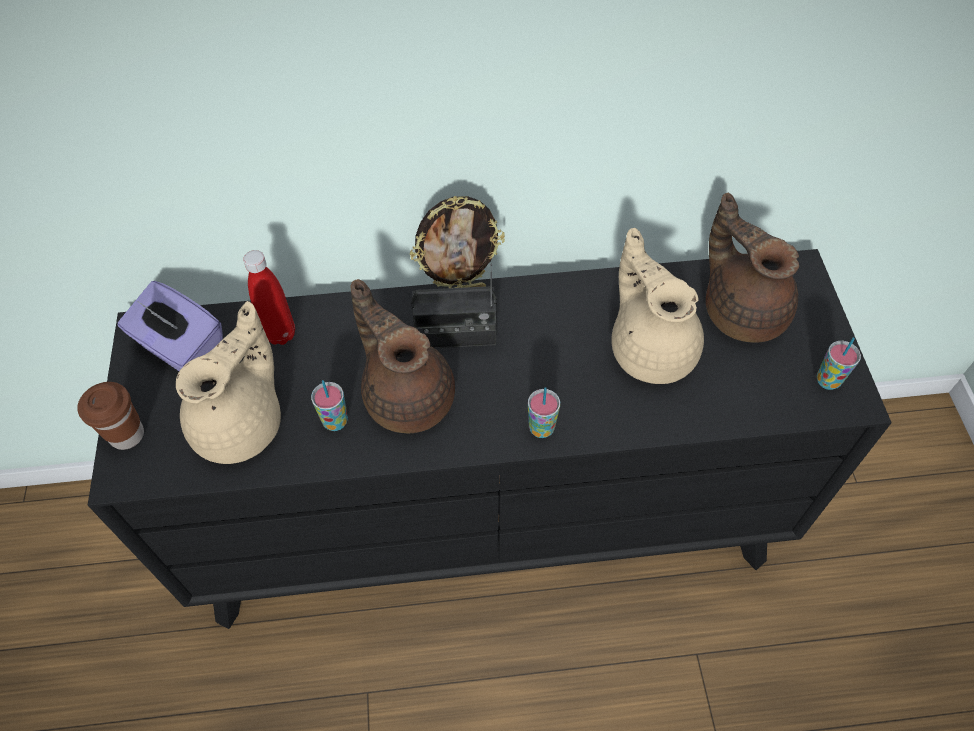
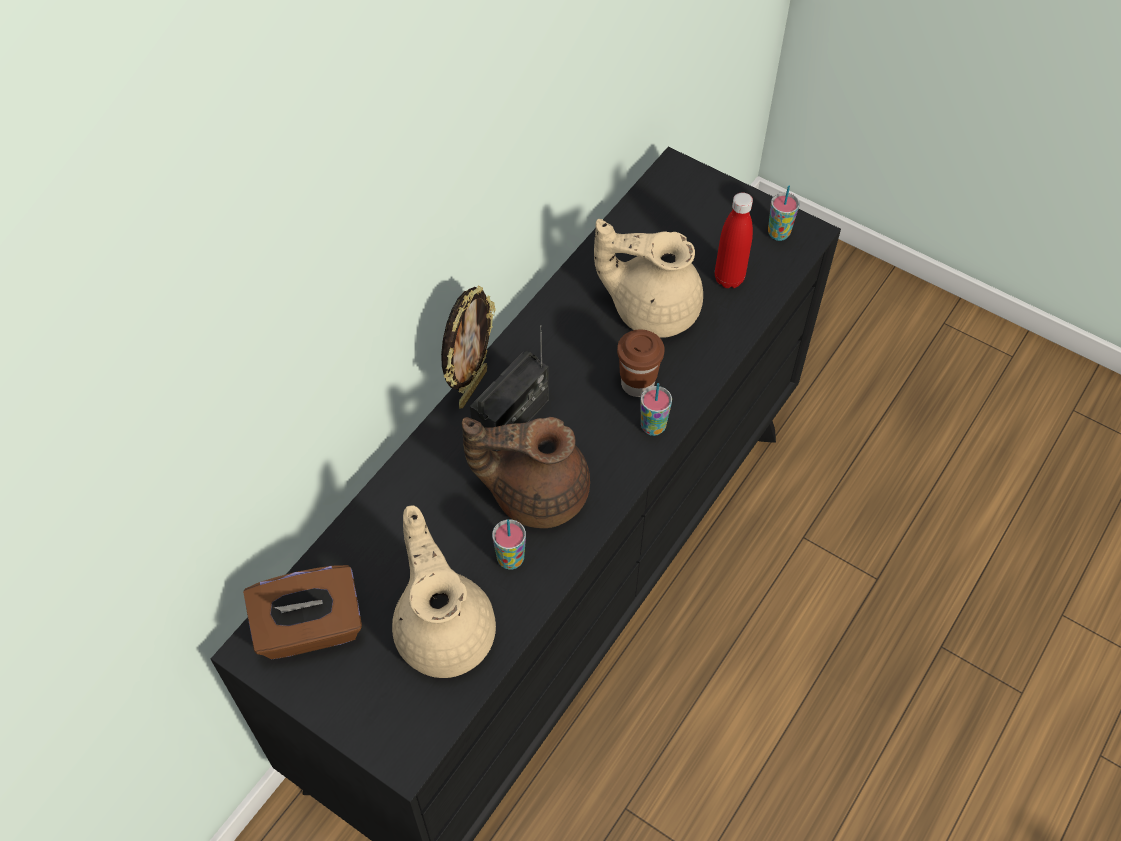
camera: 50 degrees left, 0 degrees up
(127, 435) = (365, 728): brown cup -> brown cup (637, 384)
(180, 348) = (310, 629): purple tissue box -> brown tissue box
(280, 334) = (378, 542): red bottle -> red bottle (729, 279)
(742, 310) = (674, 230): brown teapot -> none

